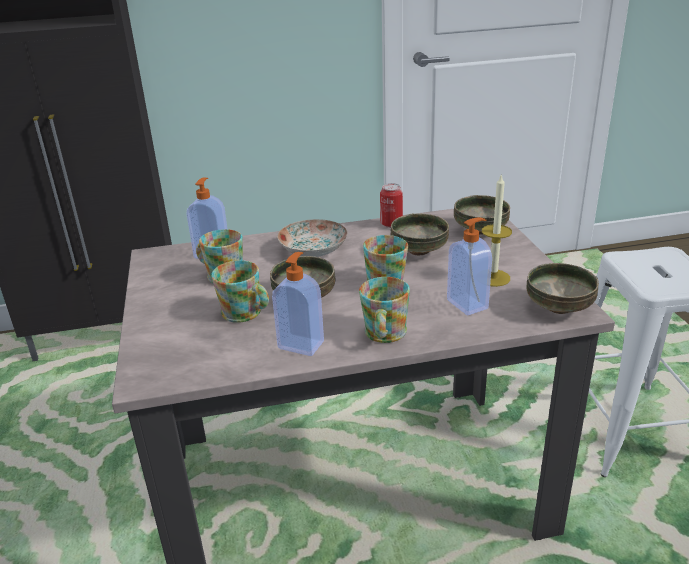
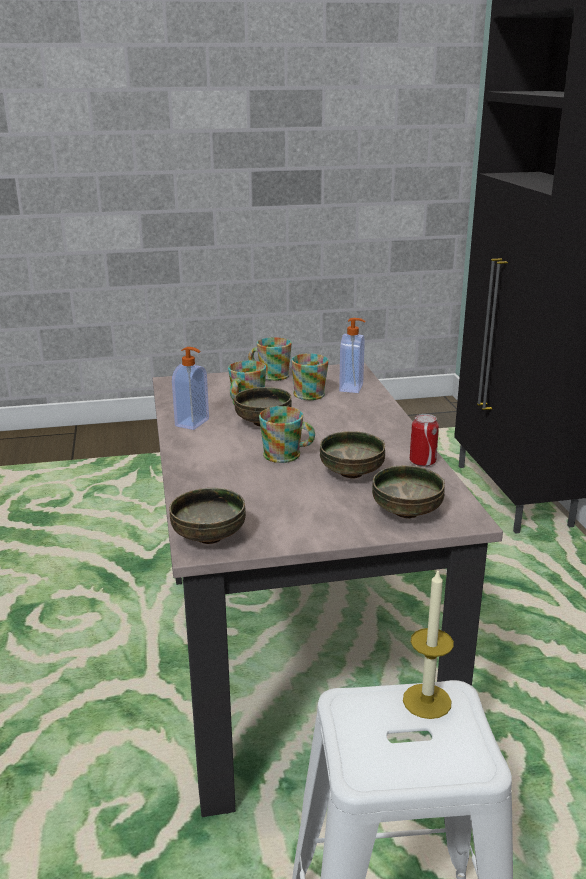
camera: 90 degrees right, 5 degrees down
(314, 250) = (357, 425): plate -> none
(383, 335) = (193, 452): mug -> mug (270, 375)
(468, 304) = (232, 490): soap dispenser -> none
(493, 278) = (283, 508): candle -> candle (427, 701)

